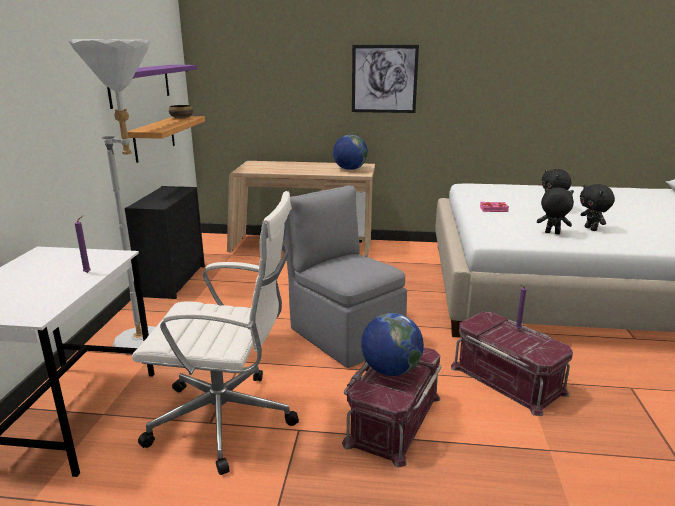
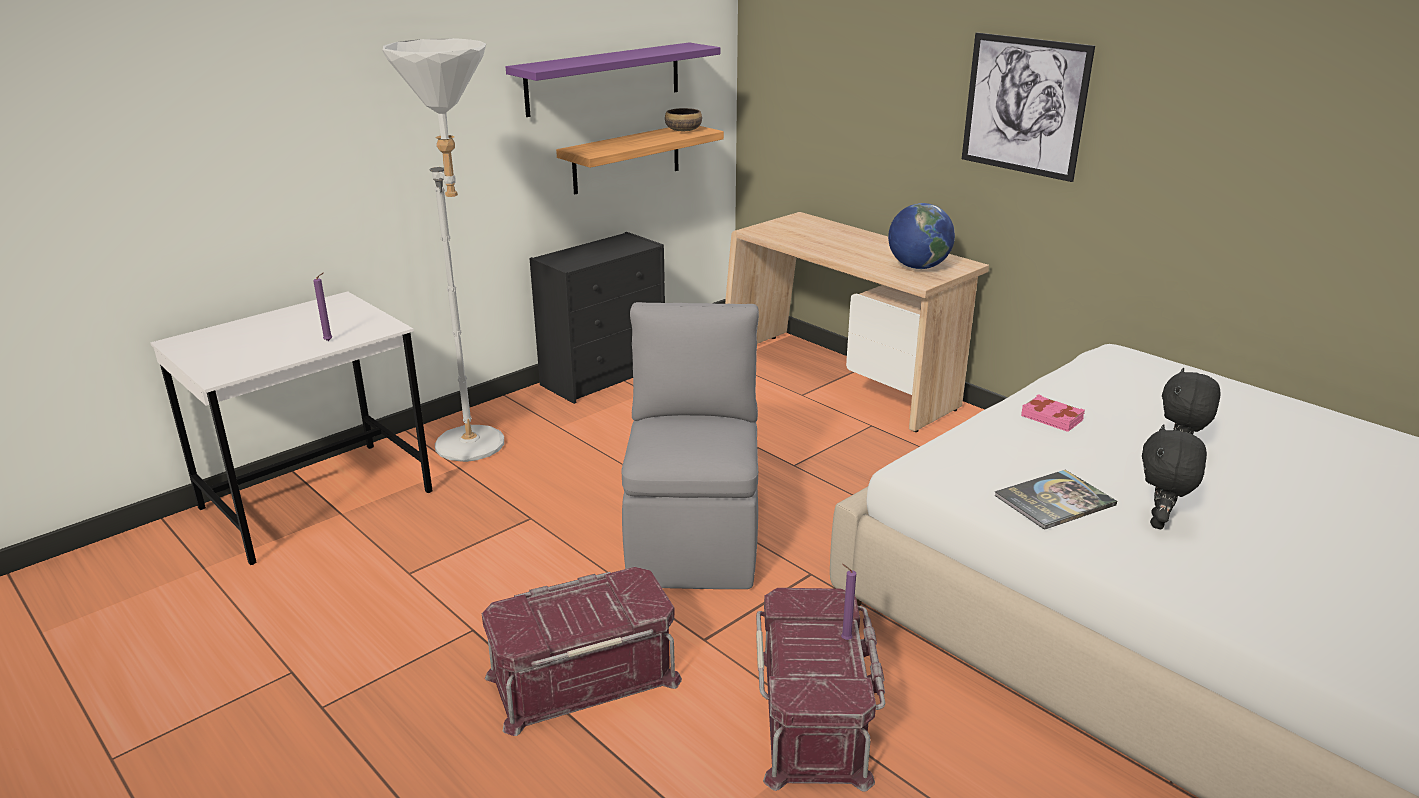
camera: 40 degrees right, 5 degrees up
(227, 420) = (426, 579): white office chair -> none
(390, 370) = (578, 604): globe -> none
(552, 233) = (1054, 501): black plush toy -> book

